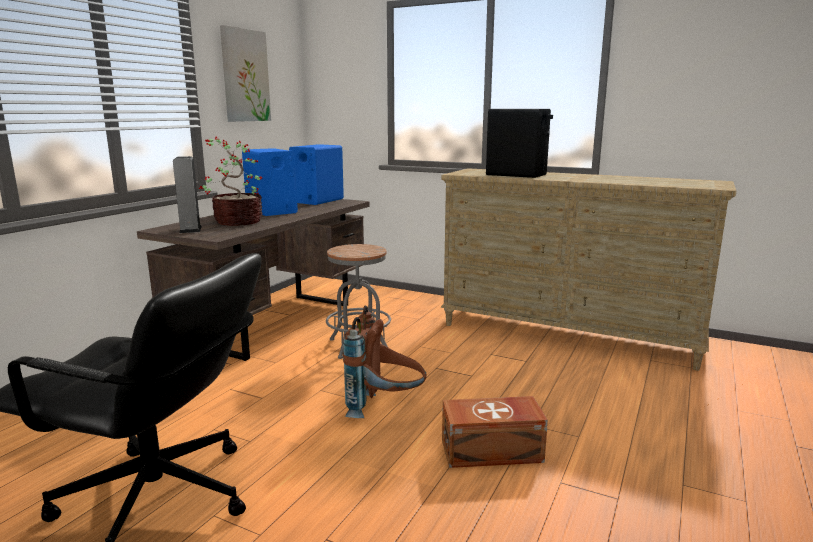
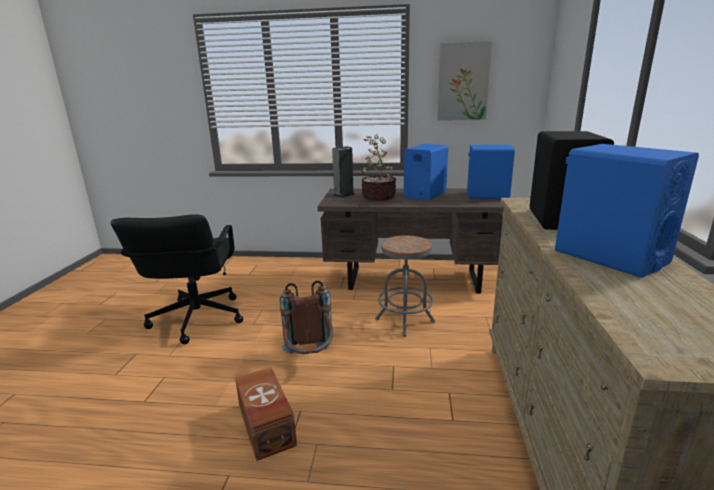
camera: 70 degrees right, 5 degrees up
(593, 178) = (609, 257): none -> blue speaker

